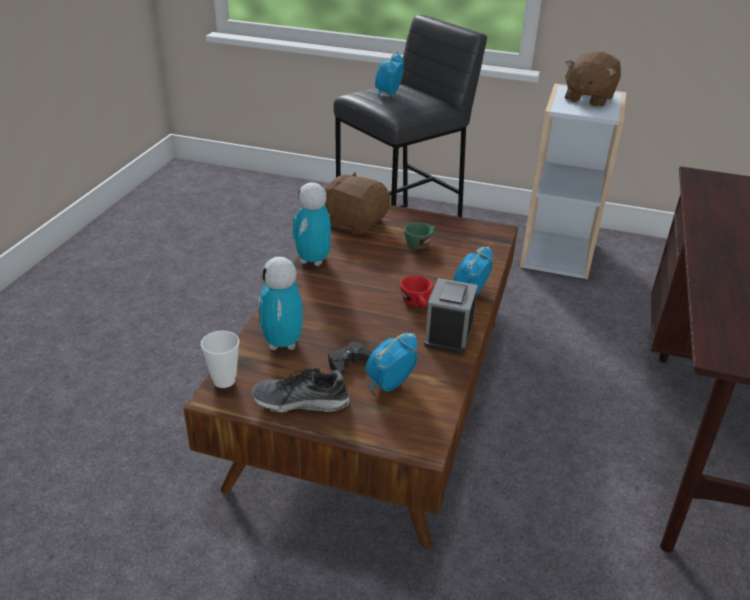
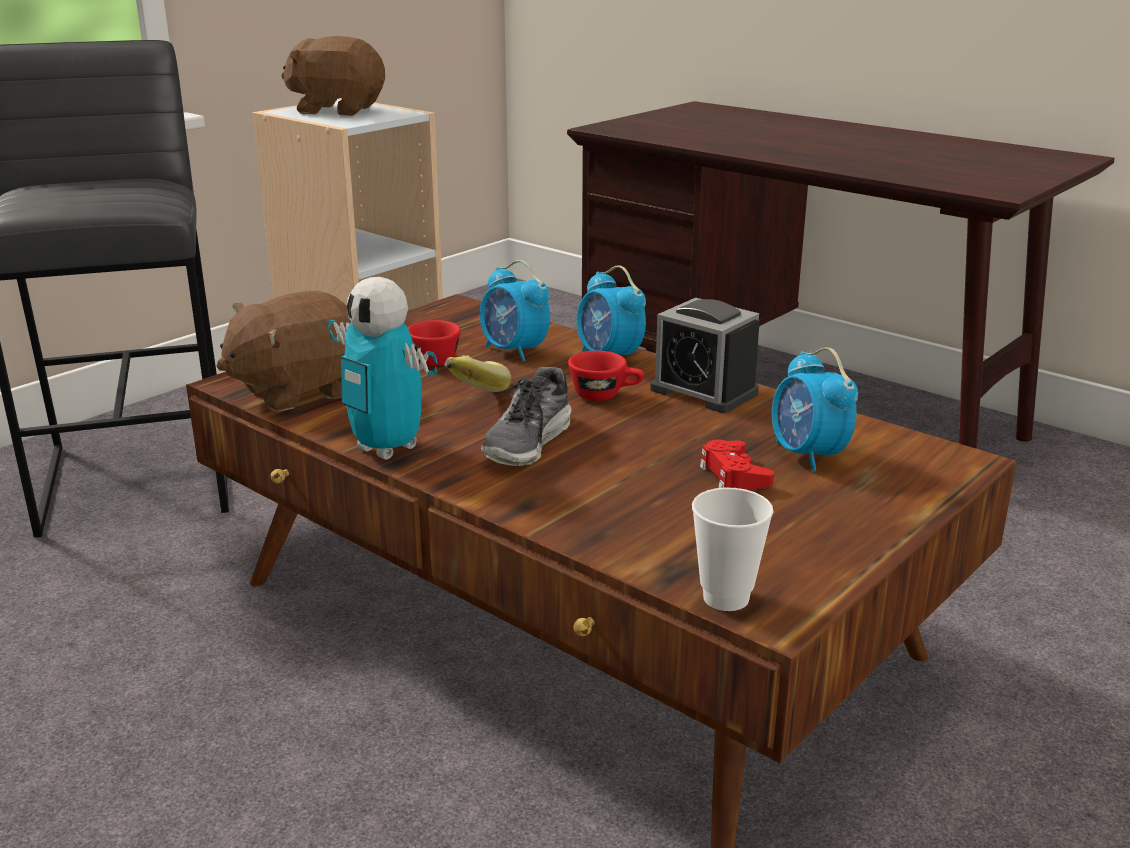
camera: 65 degrees left, 10 degrees down
(282, 343) = (640, 521): toy robot -> none
(301, 402) = (823, 533): shoe -> shoe (528, 442)
(348, 362) = (734, 475): black game controller -> red game controller
(386, 265) = (470, 394): none -> banana
(388, 94) = (67, 192): alarm clock -> alarm clock (514, 351)
(420, 243) = (432, 358): green cup -> red cup
(588, 99) = (337, 110): brown plush toy -> brown plush toy turned 135 degrees clockwise

